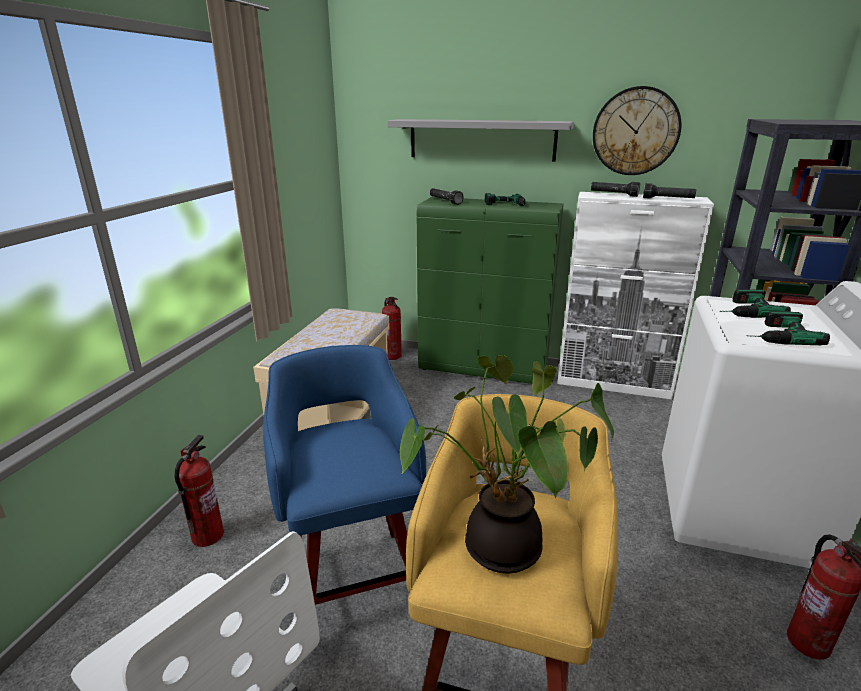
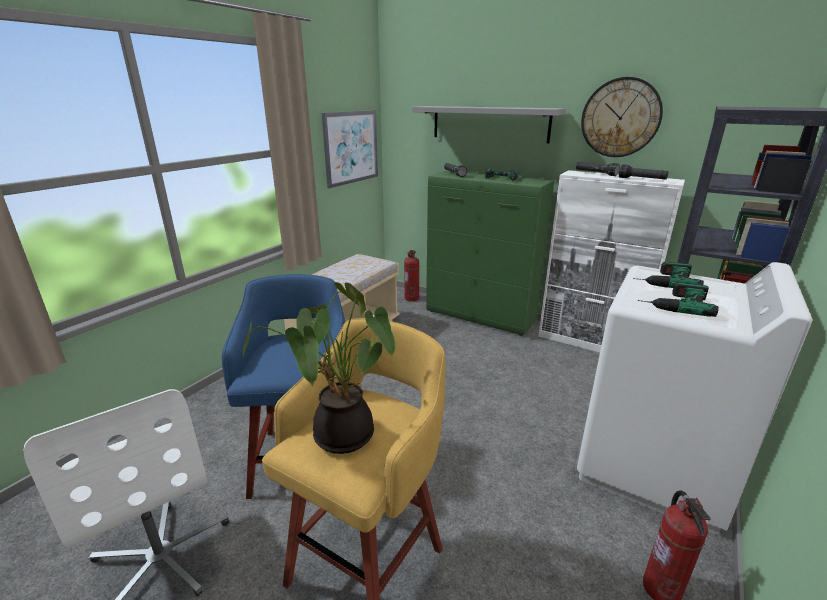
camera: 15 degrees right, 0 degrees up
(207, 535) = (221, 406): fire extinguisher -> none
(310, 173) = (351, 147): none -> picture

